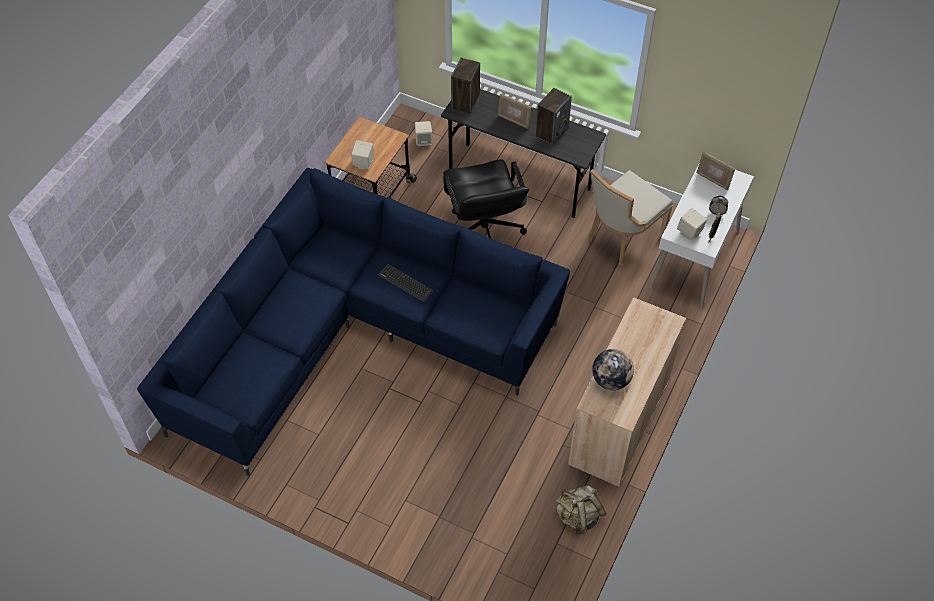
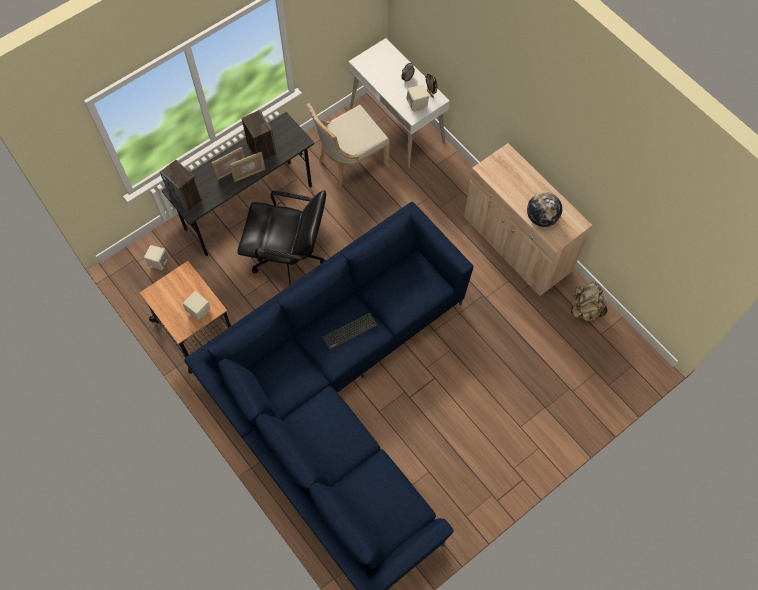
camera: 65 degrees left, 10 degrees up
(622, 237) = (349, 162): beige chair -> beige chair turned 75 degrees clockwise
(713, 180) = (375, 65): picture frame -> picture frame (249, 174)

